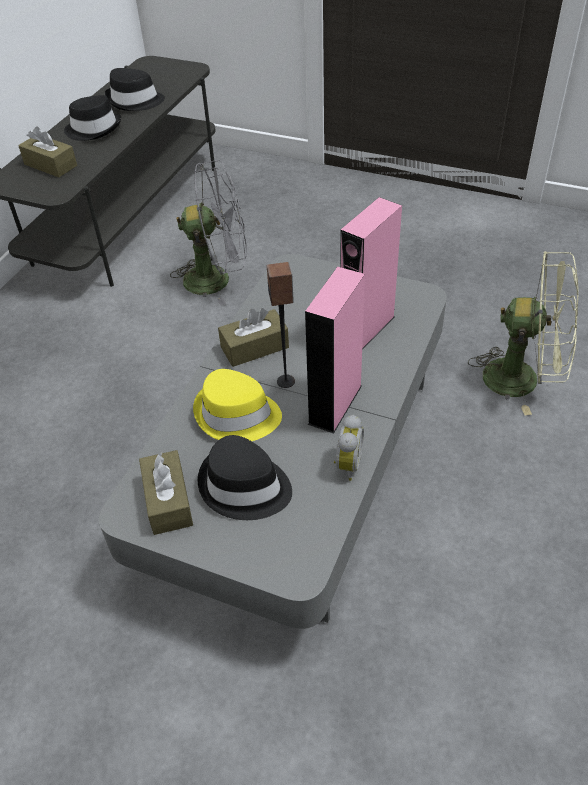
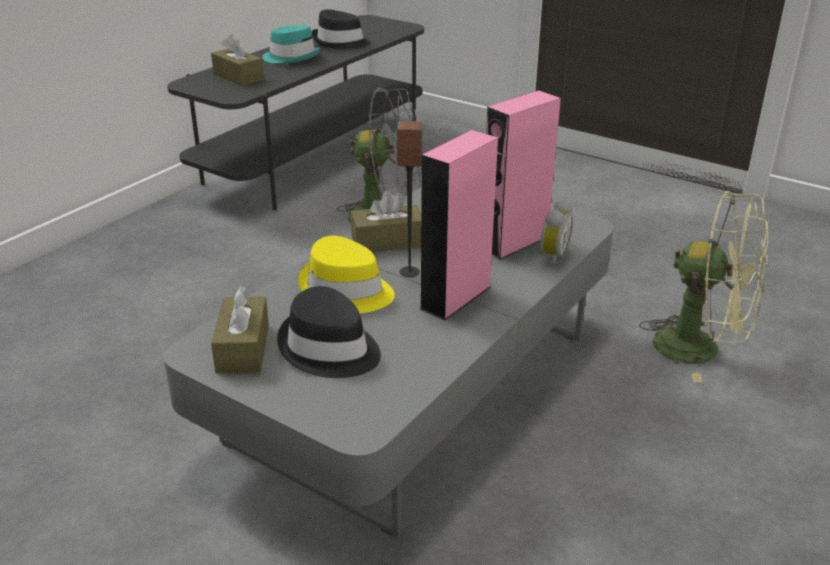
camera: 10 degrees right, 15 degrees down
(94, 129) = (291, 57): black hat -> turquoise hat
(346, 464) = (448, 348): alarm clock -> alarm clock (551, 256)

